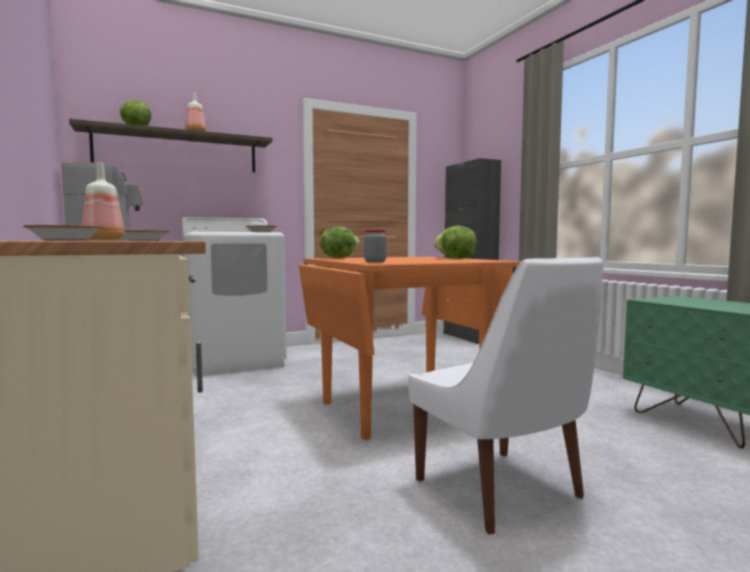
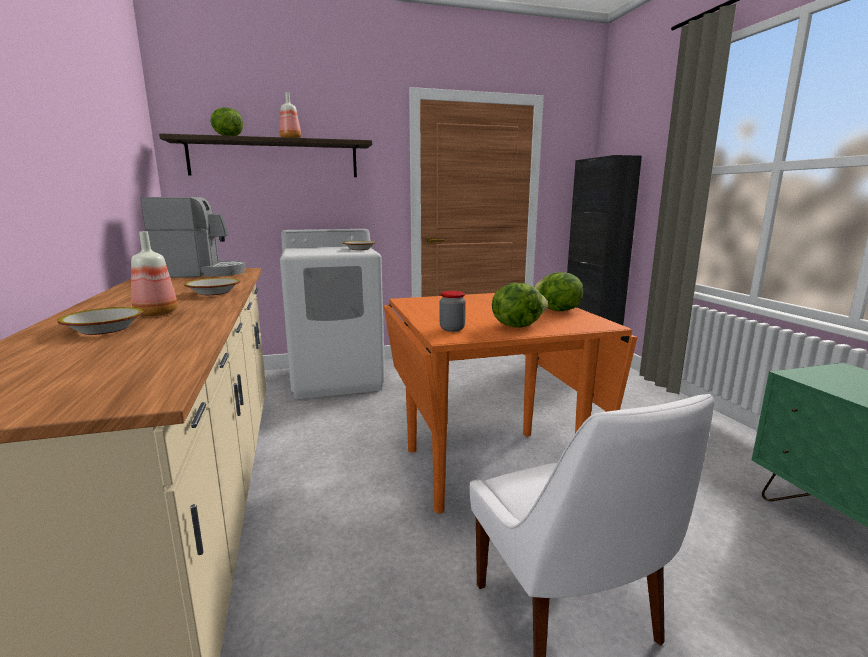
camera: 10 degrees right, 10 degrees up
(338, 258) = (426, 299): lettuce -> lettuce (516, 325)

